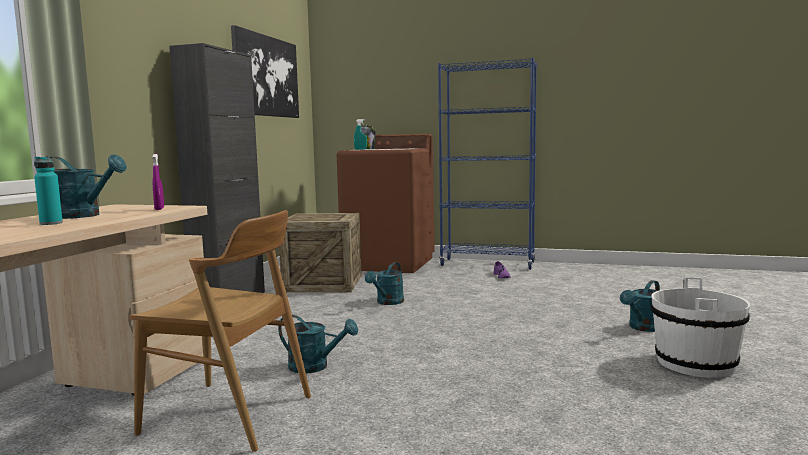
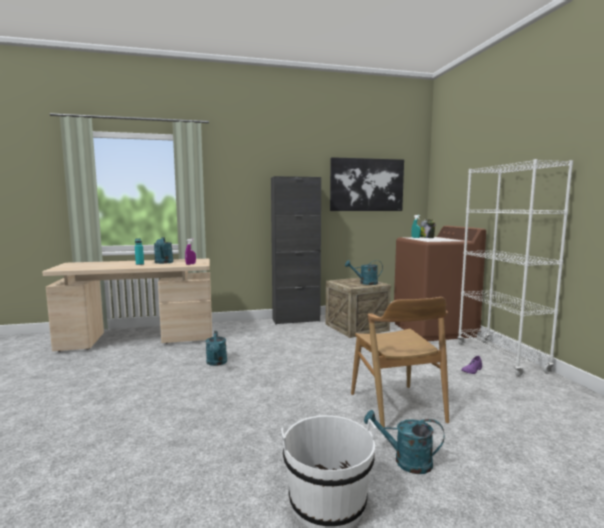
camera: 60 degrees right, 0 degrees up
(229, 415) = (152, 363): brown chair -> brown chair (396, 407)
(387, 302) = (342, 351): turquoise watering can -> turquoise watering can (365, 283)
(487, 264) = (500, 358): blue bookcase -> white bookcase

